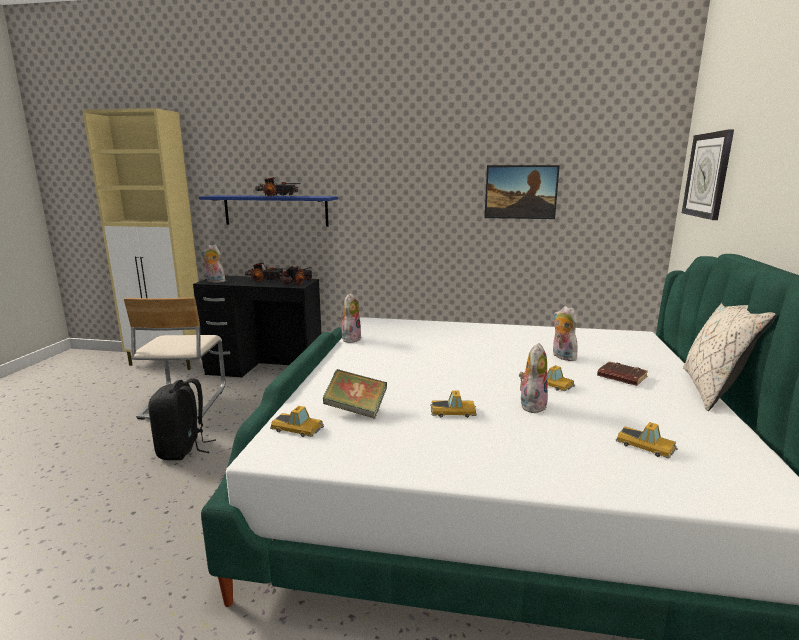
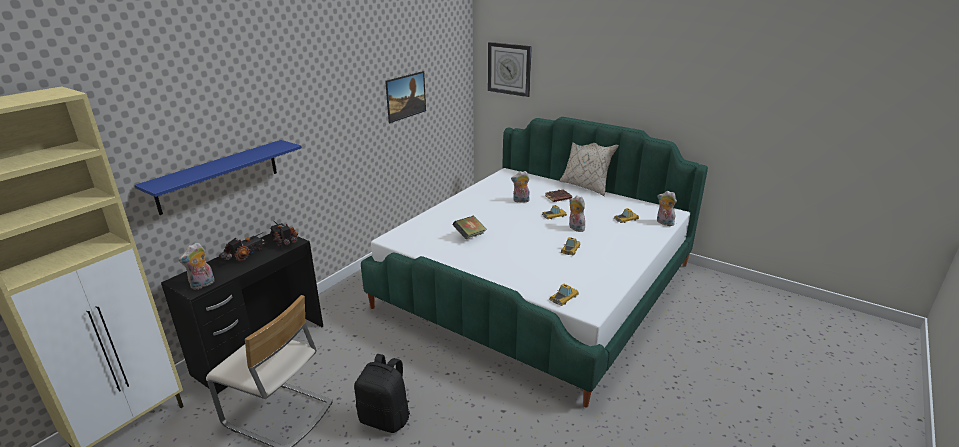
camera: 65 degrees left, 10 degrees up
(278, 196) = (236, 159): toy truck -> none
(350, 339) = (424, 254): plush toy -> plush toy (664, 223)
(355, 409) = (550, 275): book -> book (469, 236)

